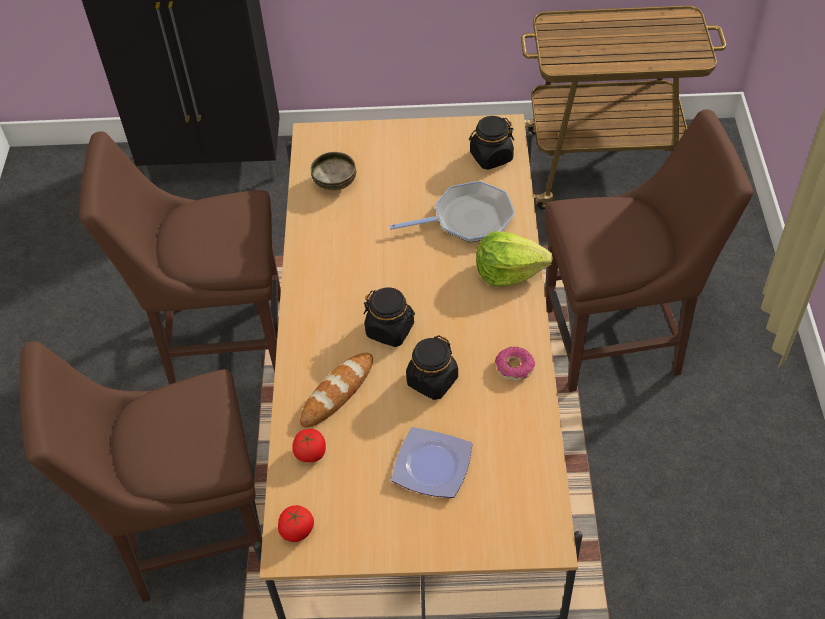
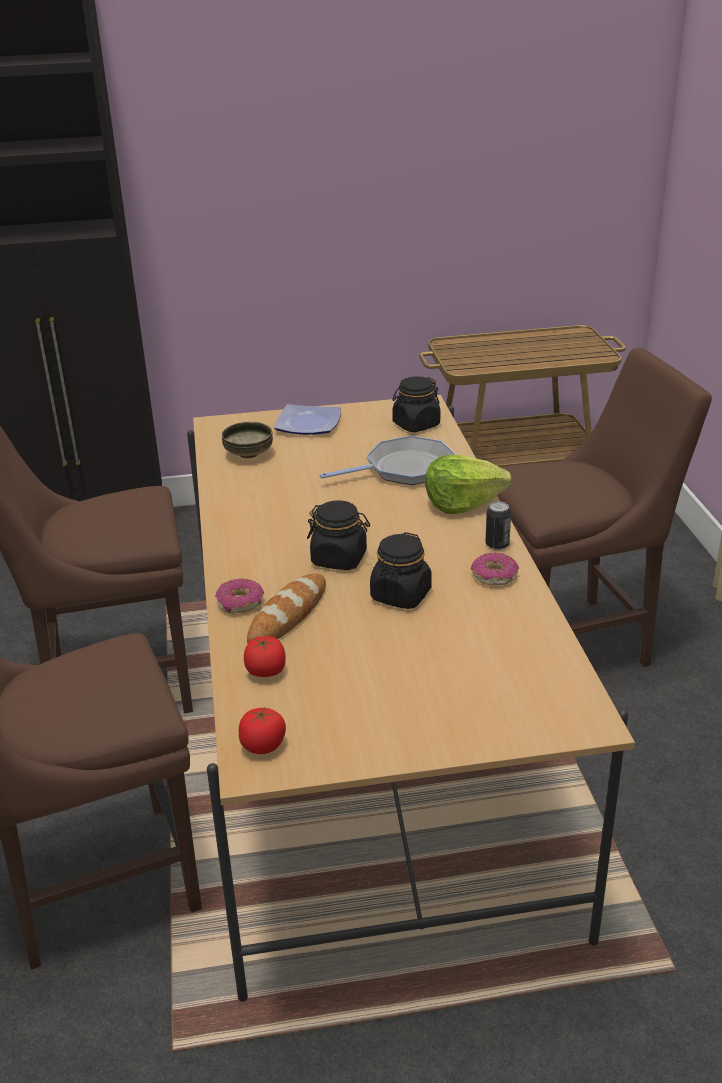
camera: 10 degrees left, 20 degrees down
(302, 373) = (240, 603): none -> donut
(434, 465) = (424, 667): plate -> plate (309, 424)
(526, 329) = (497, 545): none -> can

